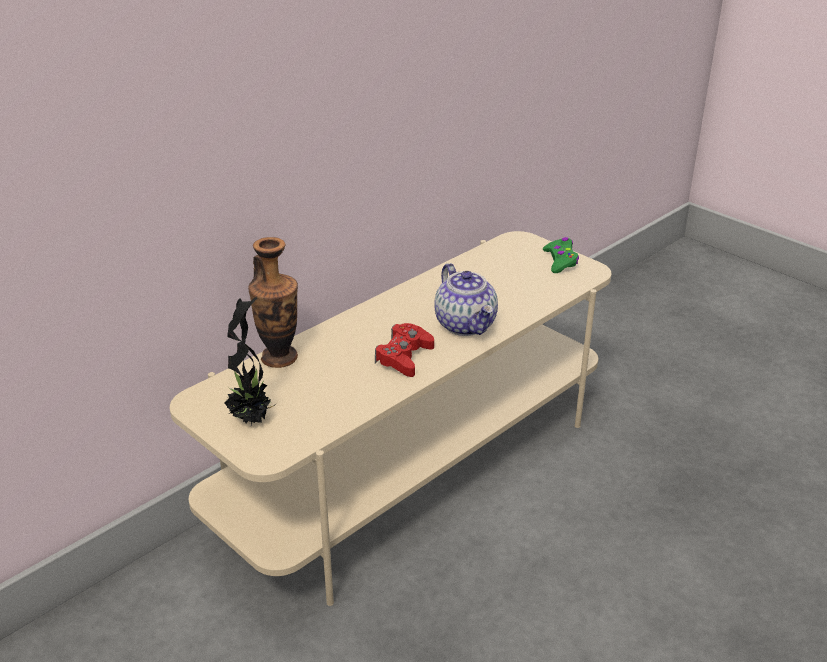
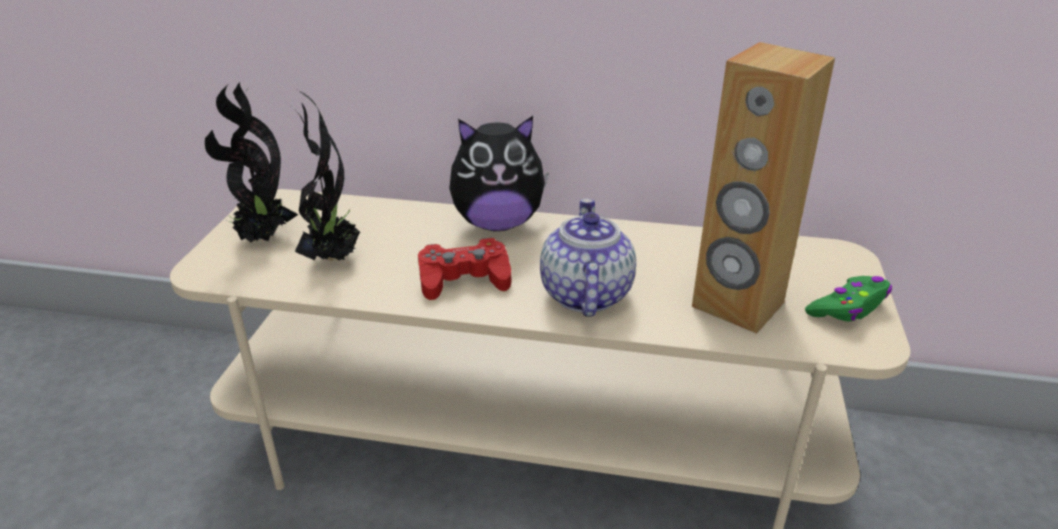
camera: 55 degrees right, 0 degrees up
(279, 358) = (385, 210): vase -> none
(318, 397) = (333, 257): none -> potted plant
(354, 322) = (498, 223): none -> plush toy
(466, 325) = (584, 294): teapot -> teapot turned 150 degrees clockwise
(526, 287) = (737, 305): none -> brown speaker

